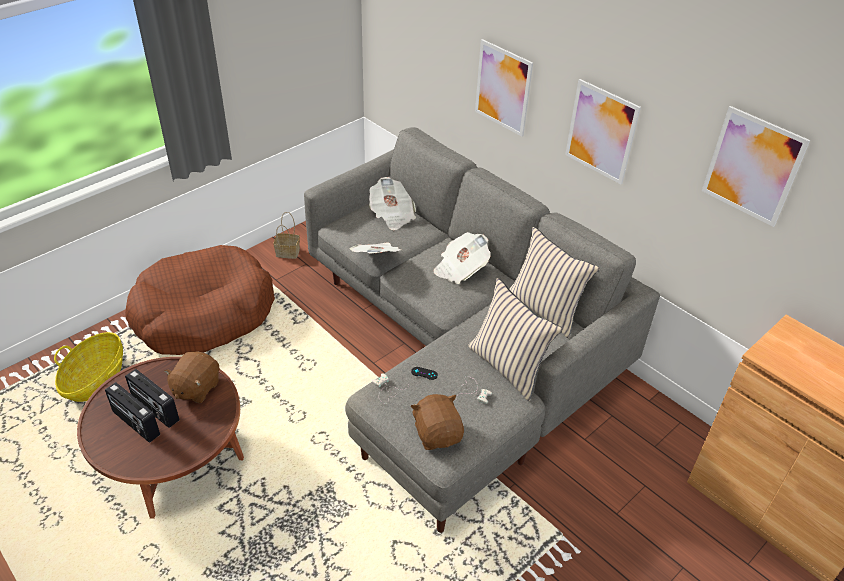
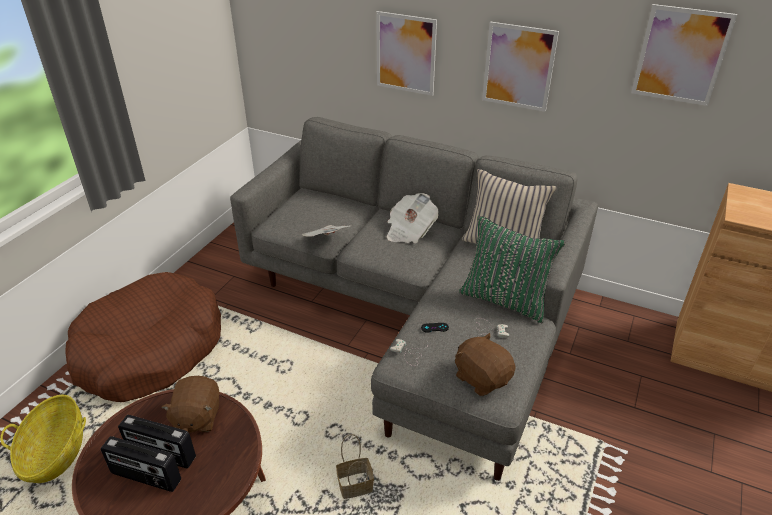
camera: 20 degrees left, 5 degrees down
(288, 252) = (211, 270): basket -> basket (356, 485)
(392, 214) = (319, 201): newspaper -> none
(508, 366) = (505, 299): beige pillow -> green pillow

